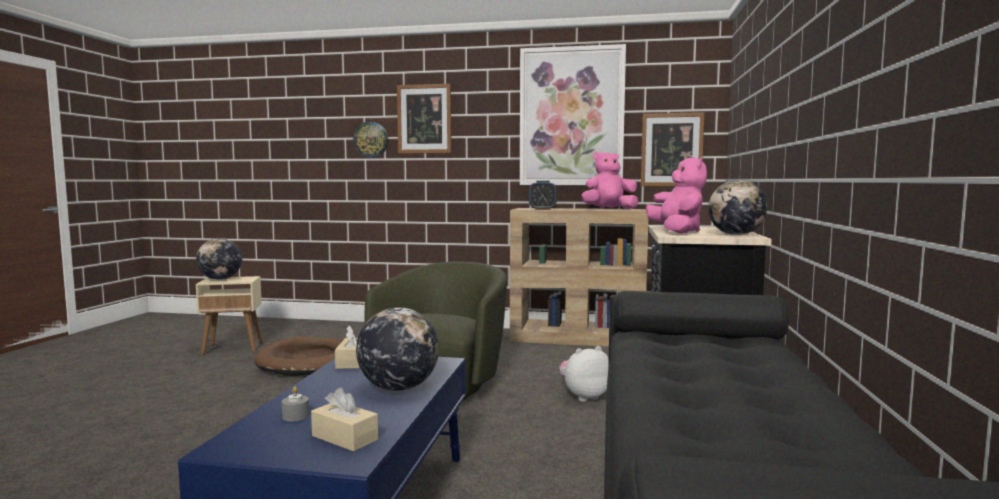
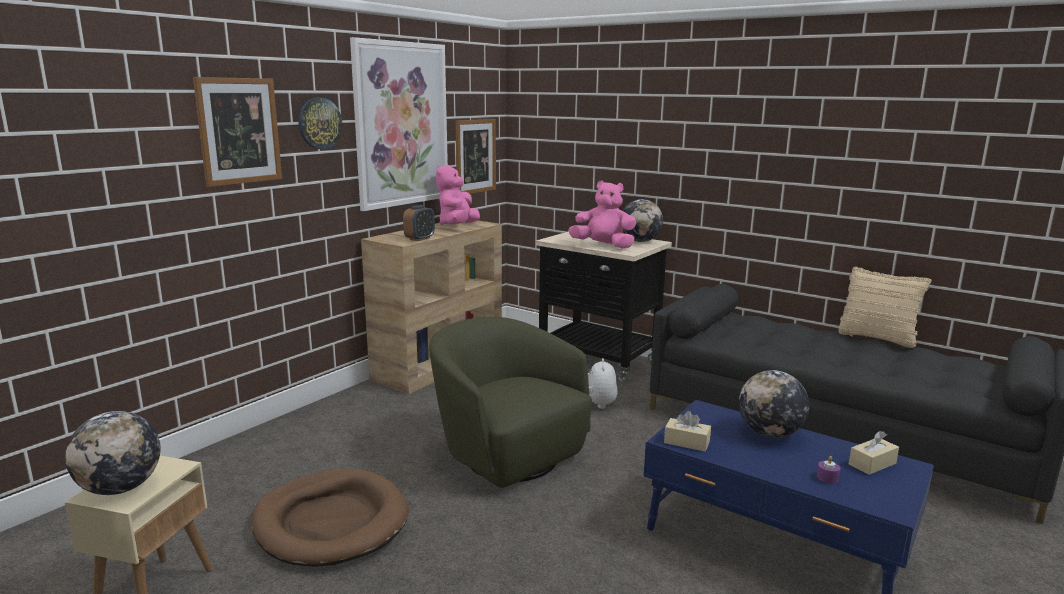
camera: 65 degrees left, 10 degrees up
(295, 416) = (827, 478): grey candle -> purple candle
(371, 139) = (156, 168): wall clock -> wall clock (319, 123)
(861, 418) = (877, 338): none -> beige pillow

